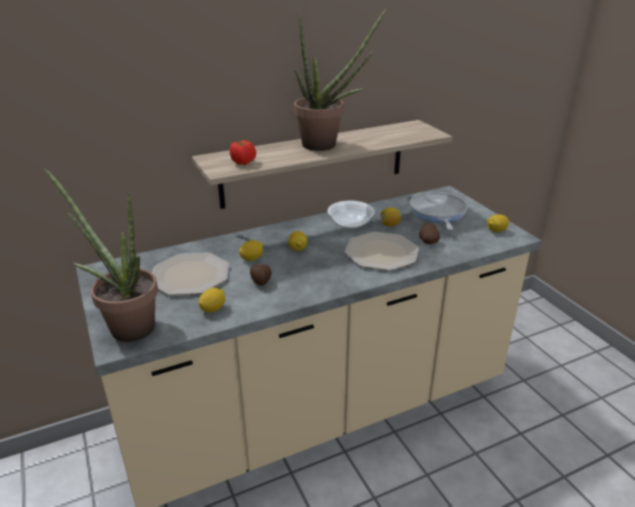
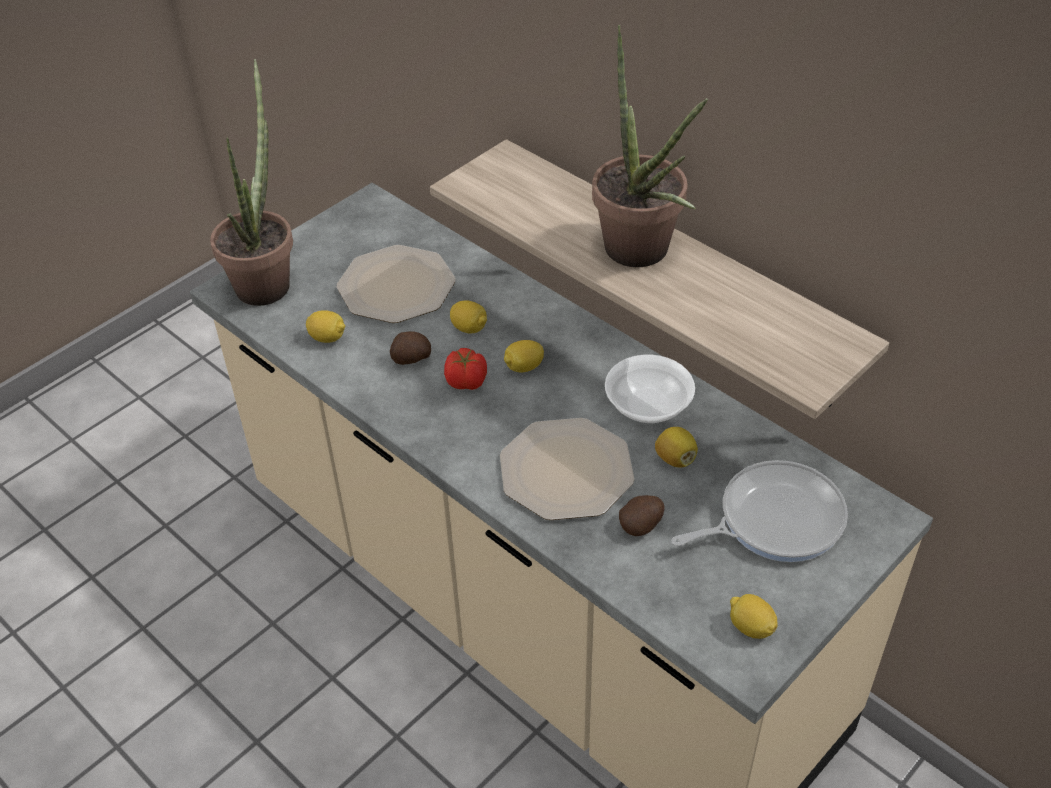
camera: 70 degrees right, 15 degrees up
(243, 162) = (507, 194): tomato -> tomato (467, 382)

